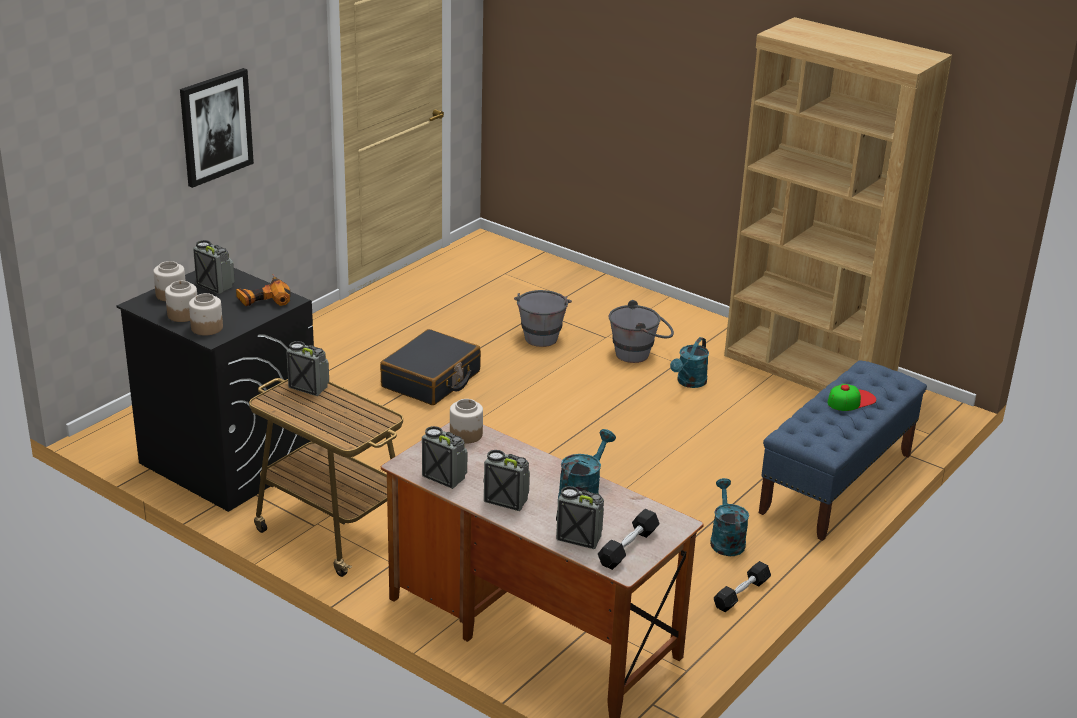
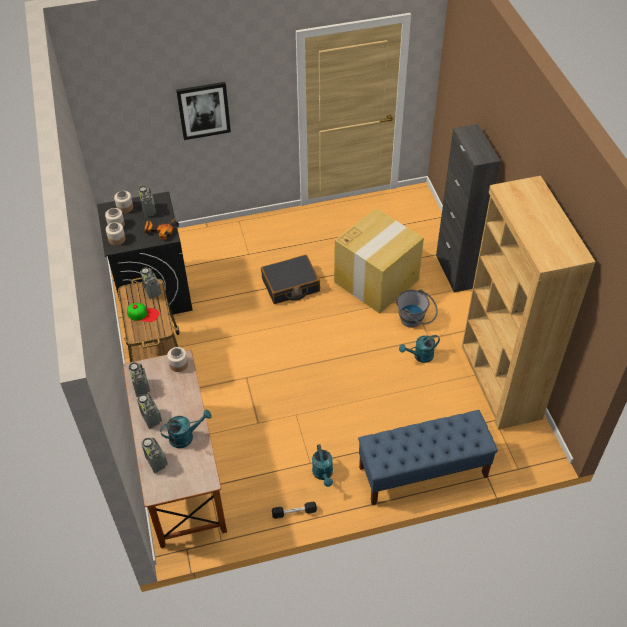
camera: 40 degrees right, 20 degrees up
(541, 335) = (377, 280): grey bucket -> cardboard box
(626, 294) = (455, 271): none -> black cabinet
(628, 547) = (170, 482): black dumbbell -> none
(726, 540) = (323, 474): turquoise watering can -> turquoise watering can turned 135 degrees clockwise
(851, 400) = (433, 438): cap -> cap (143, 314)

